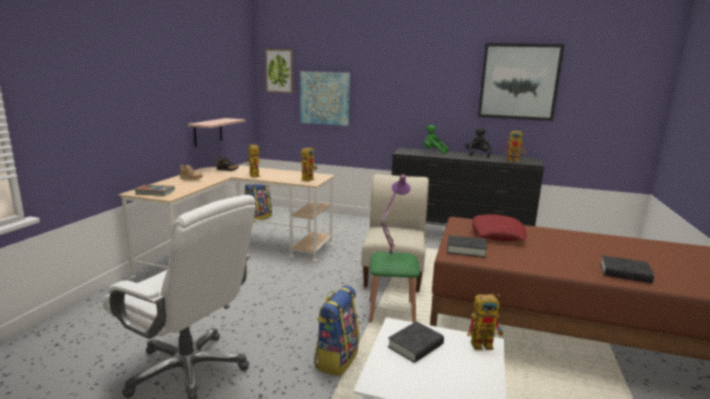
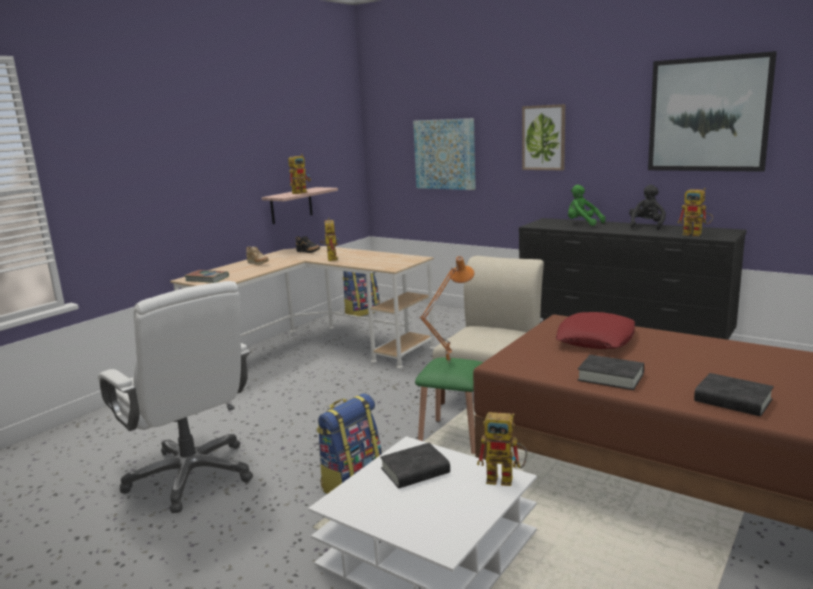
camera: 20 degrees right, 0 degrees up
(279, 71) = (390, 122): picture -> picture (544, 137)
(308, 179) = (393, 262): toy robot -> toy robot (301, 192)
(389, 255) = (447, 362): purple table lamp -> orange table lamp
(466, 249) = (527, 357): black book -> black book (610, 377)

